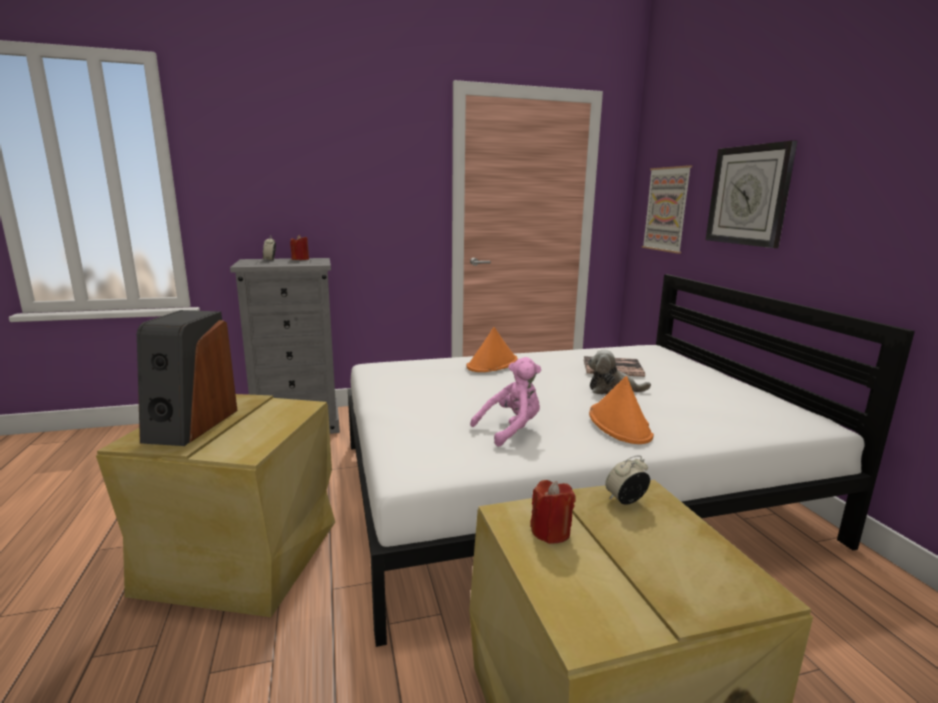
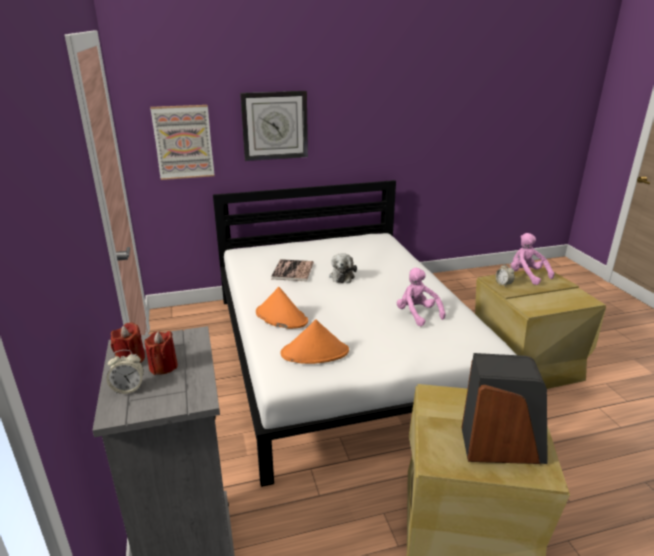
camera: 90 degrees left, 10 degrees up
(550, 532) = (537, 302): red candle -> red candle (163, 366)
(620, 424) = (399, 281): orange hat -> orange hat (315, 352)
(699, 545) = (526, 276): none -> pink plush toy

